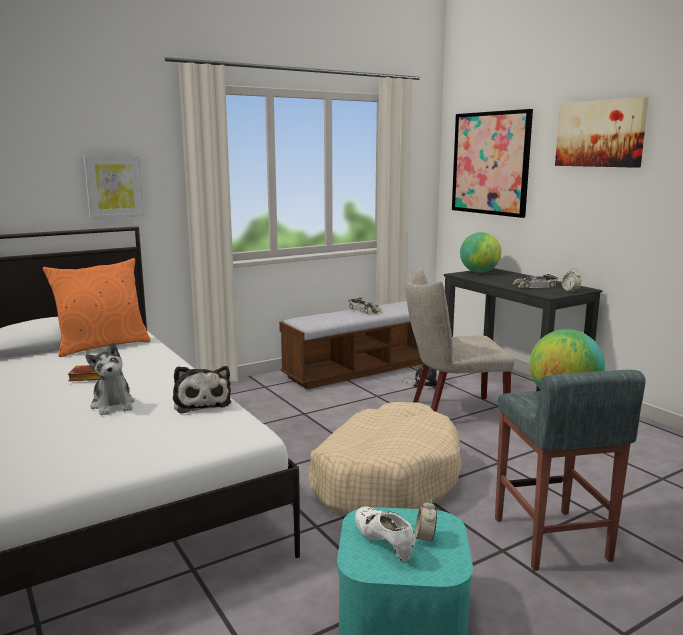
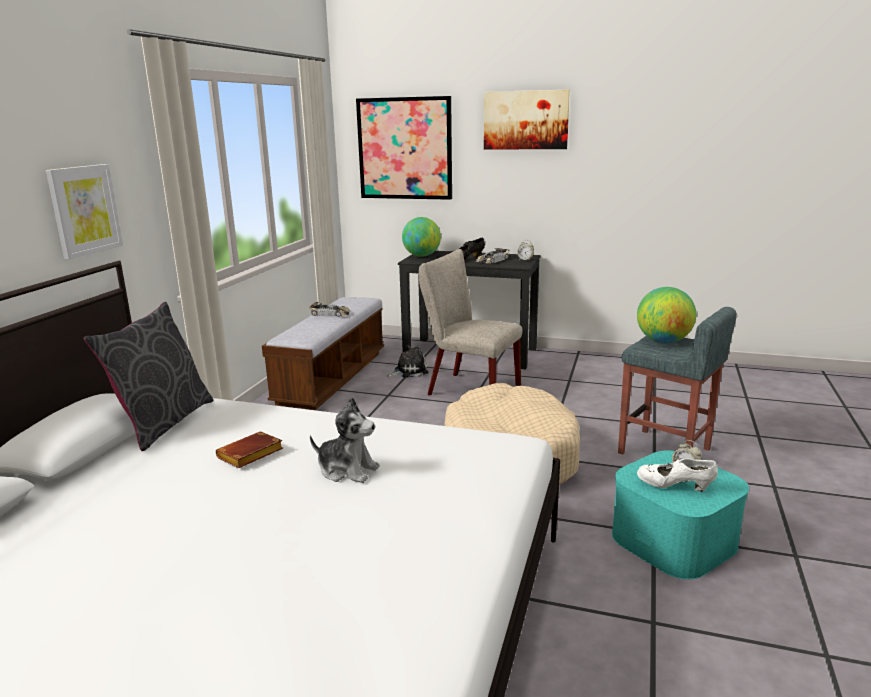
camera: 40 degrees left, 5 degrees up
(102, 346) = (163, 422): orange pillow -> grey pillow
(201, 402) = (420, 436): plush toy -> none
(452, 412) = (468, 389): beige chair -> beige chair turned 75 degrees clockwise
(513, 281) = (467, 259): none -> black shoe

